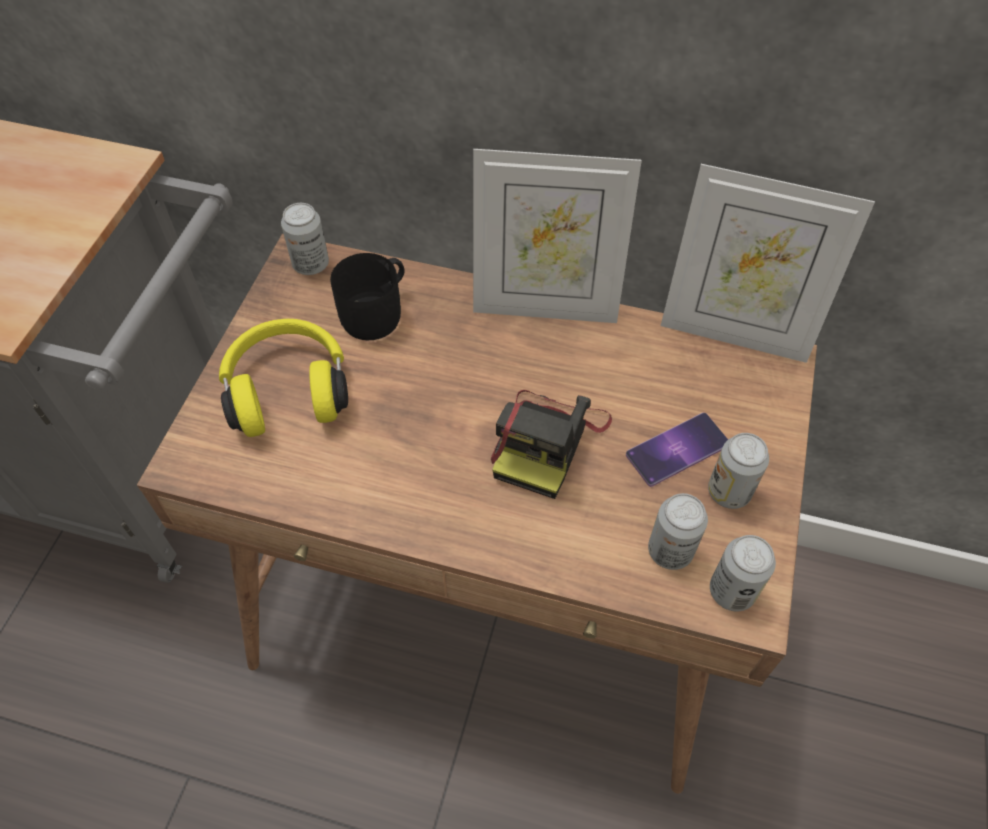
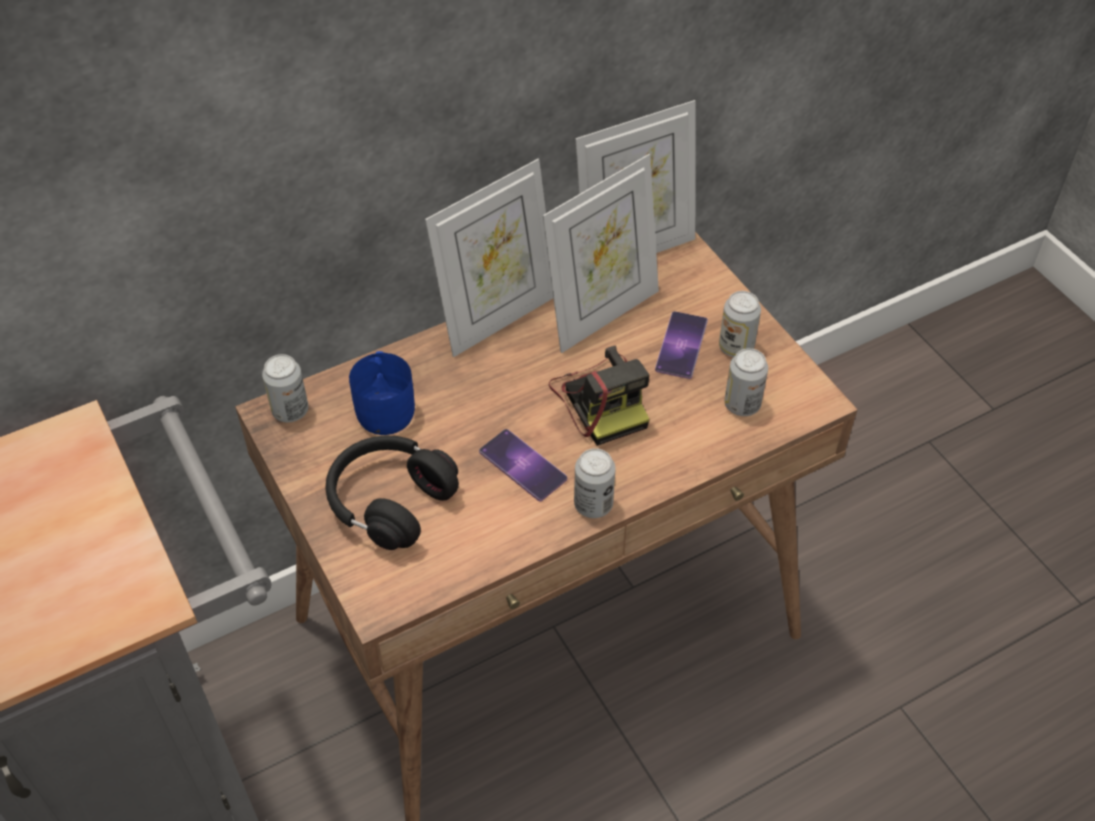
camera: 45 degrees left, 5 degrees down
(288, 389) = (389, 501): yellow headphones -> black headphones
(378, 312) = (386, 406): black mug -> blue mug
(417, 444) = (523, 465): none -> phone
(638, 366) = (601, 313): none -> picture frame
(732, 591) = (797, 399): can -> can (593, 505)

